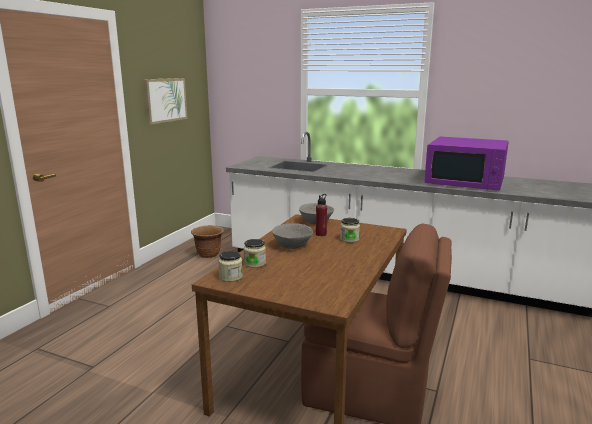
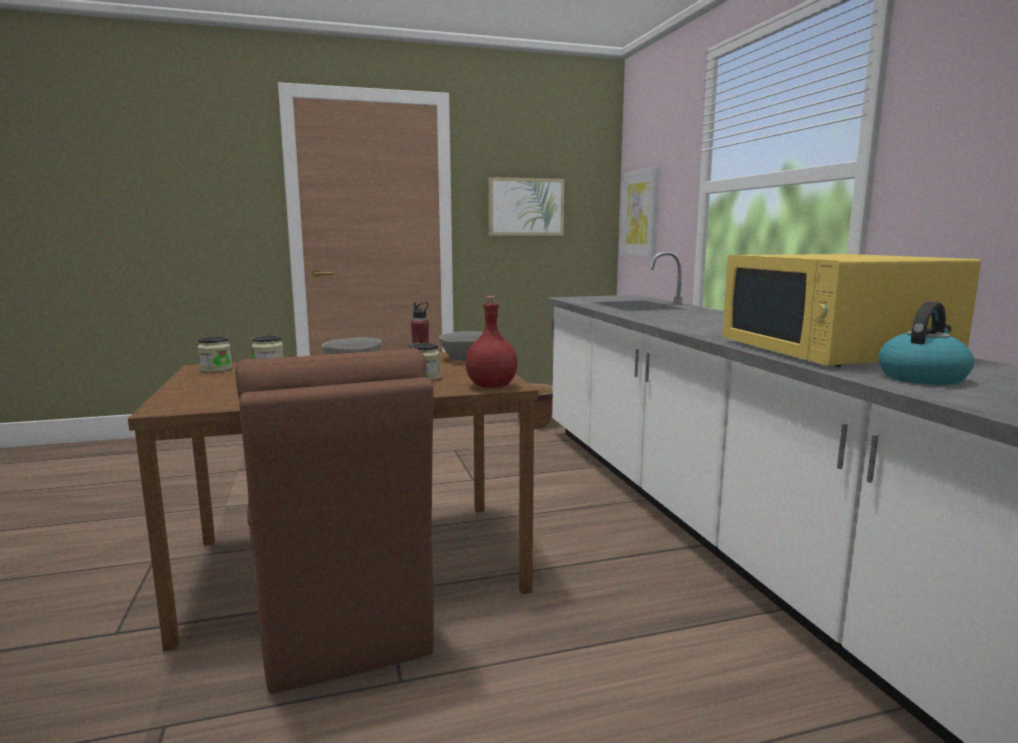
camera: 50 degrees right, 5 degrees down
(237, 101) = (640, 213): none -> picture
(388, 233) = (491, 386): none -> red bottle
(465, 181) = (833, 350): purple microwave -> yellow microwave
(522, 189) = (922, 377): none -> kettle

